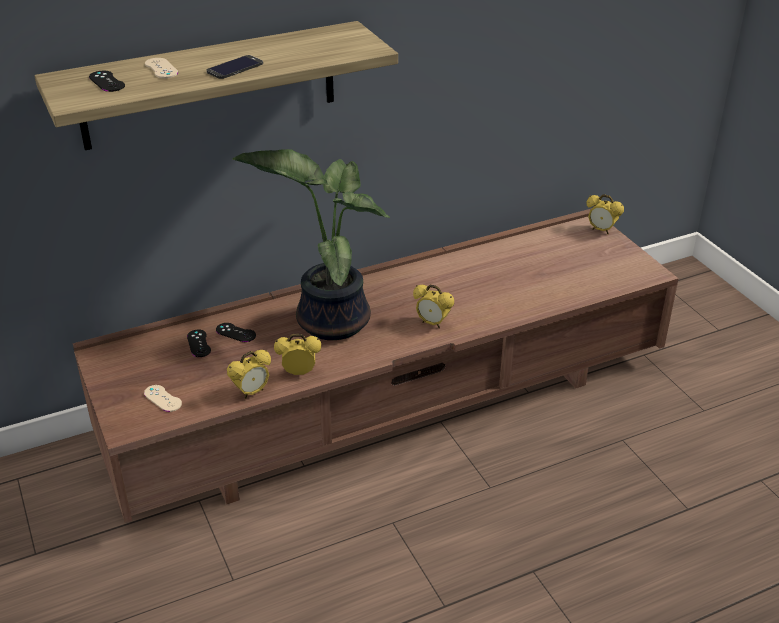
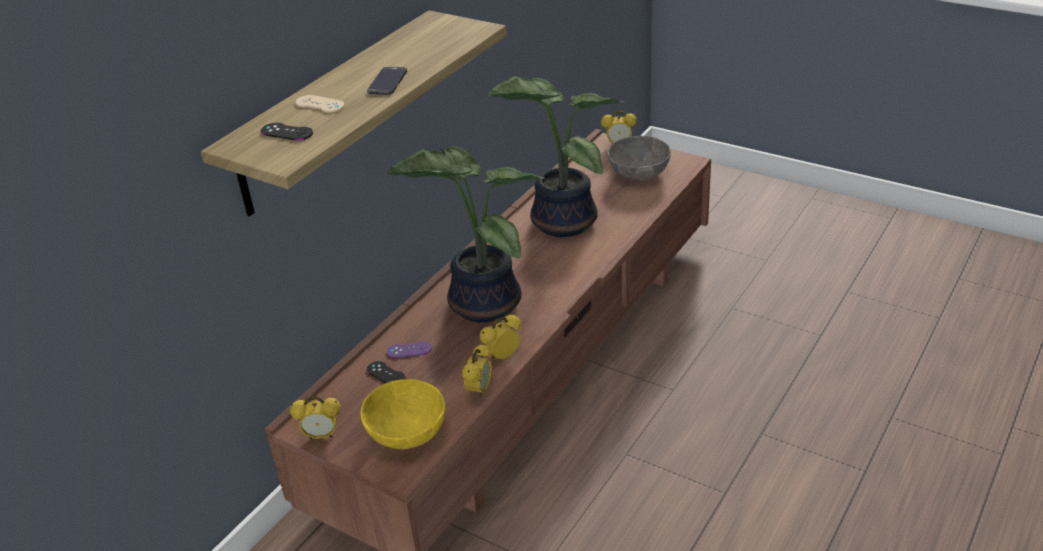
camera: 30 degrees left, 0 degrees up
(162, 398) = (406, 433): beige game controller -> yellow bowl
(236, 332) = (409, 350): black game controller -> purple game controller
(432, 323) = (567, 269): alarm clock -> alarm clock (322, 436)
(471, 278) = (559, 221): none -> potted plant
(590, 264) = (638, 173): none -> grey bowl

